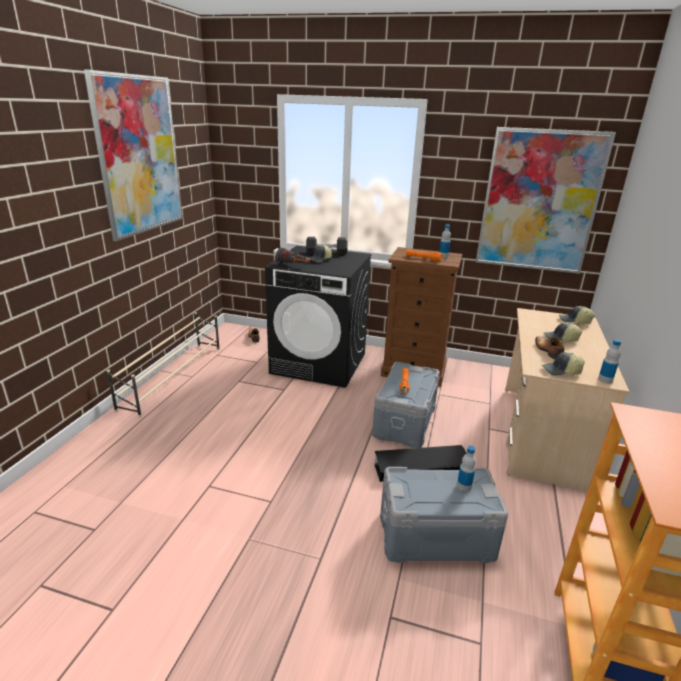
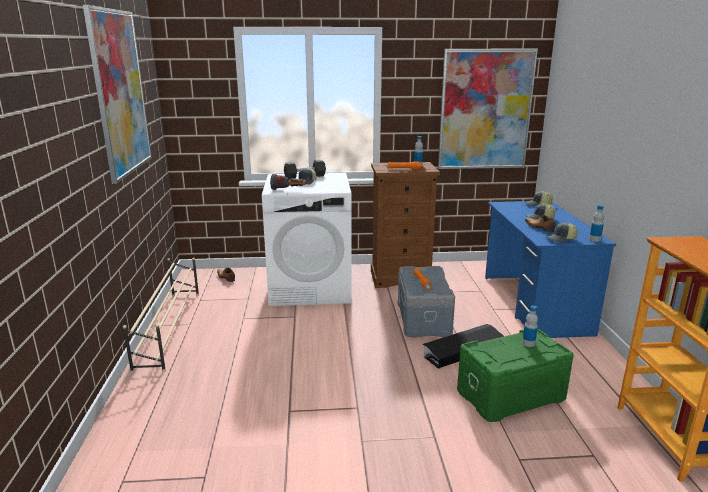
camera: 20 degrees left, 5 degrees down
(319, 363) = (311, 288): black washing machine -> white washing machine
(436, 537) = (511, 396): grey storage box -> green storage box
(541, 433) = (534, 304): beige desk -> blue desk

